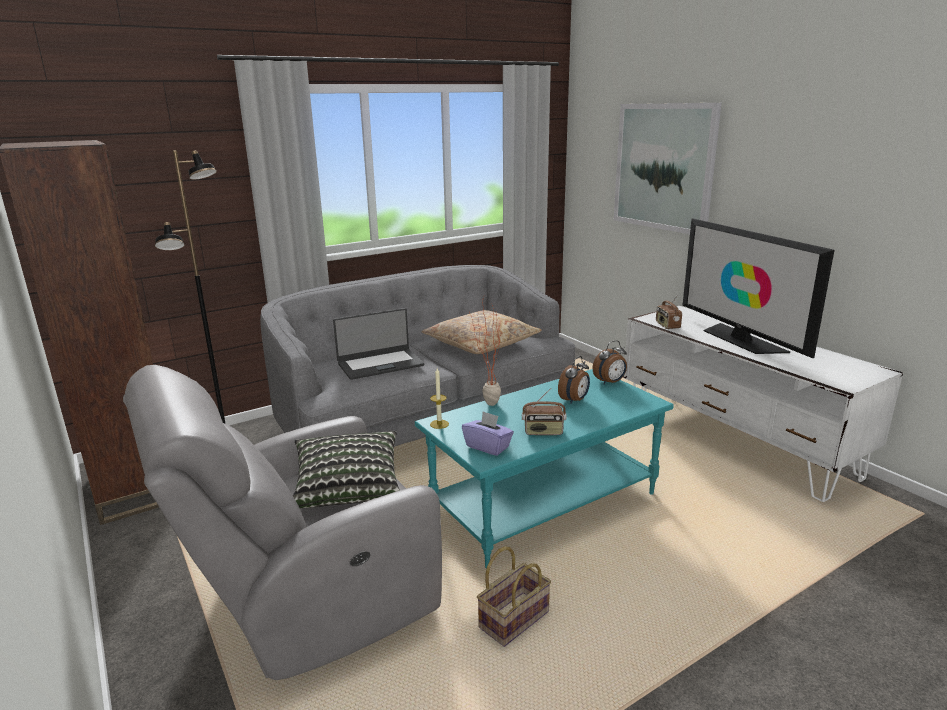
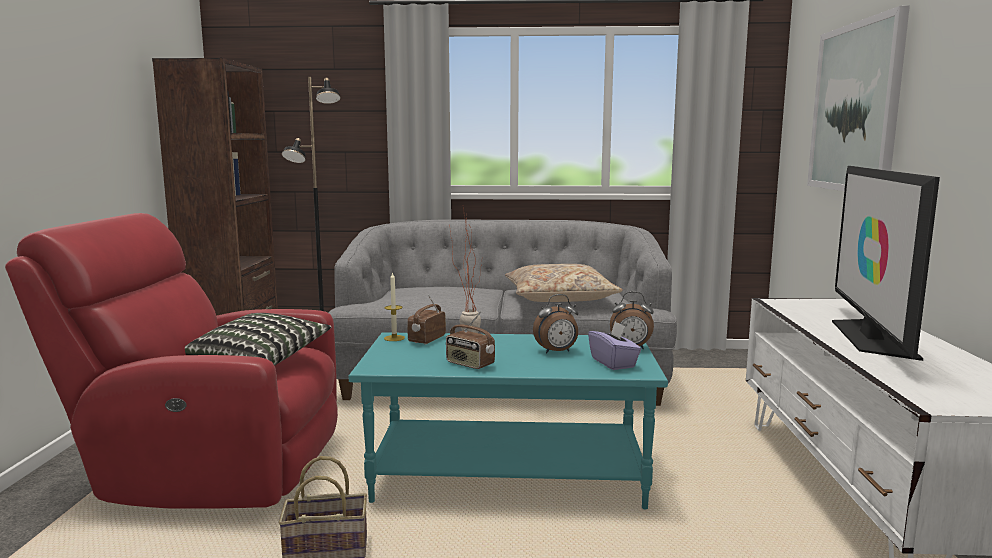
camera: 35 degrees right, 10 degrees down
(308, 602) = (211, 469): grey armchair -> red armchair
(380, 364) = (437, 294): laptop -> none
(488, 446) = (396, 361): purple tissue box -> purple tissue box (613, 363)
(667, 326) = (789, 310): radio -> radio (426, 339)

